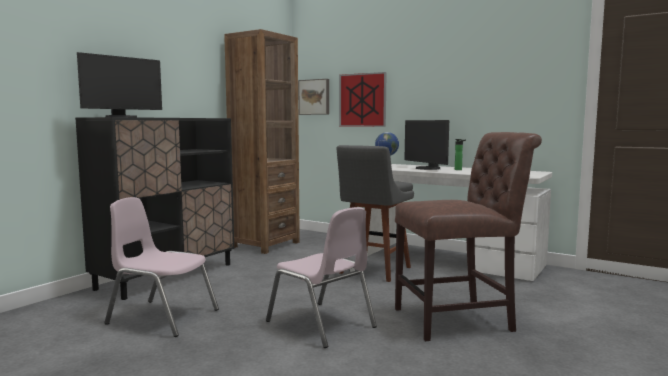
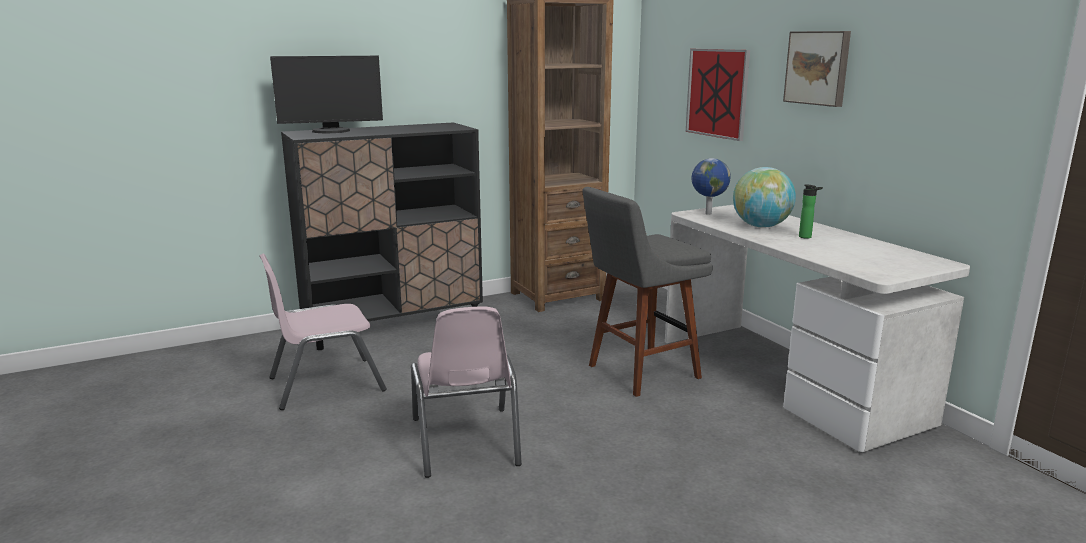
camera: 30 degrees right, 10 degrees up
(162, 317) = (326, 384): pink chair -> pink chair turned 75 degrees counterclockwise
(314, 97) = (662, 80): picture -> picture (818, 68)
(426, 168) = (761, 226): monitor -> globe
(459, 319) = (644, 487): brown chair -> none

